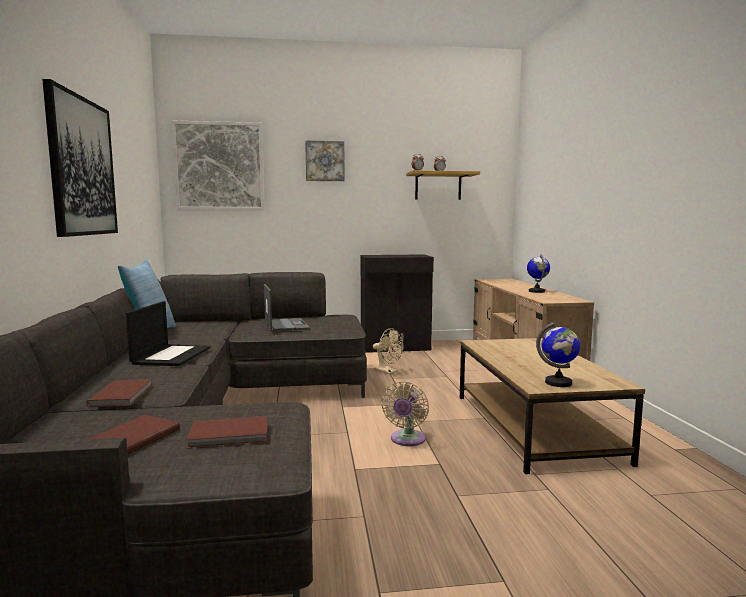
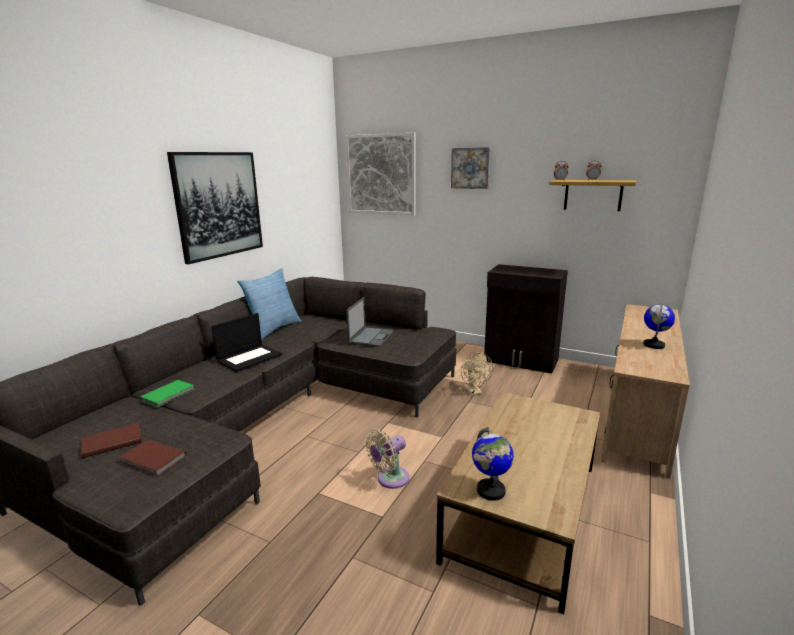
camera: 35 degrees right, 10 degrees up
(123, 395) = (169, 395): brown book -> green book

